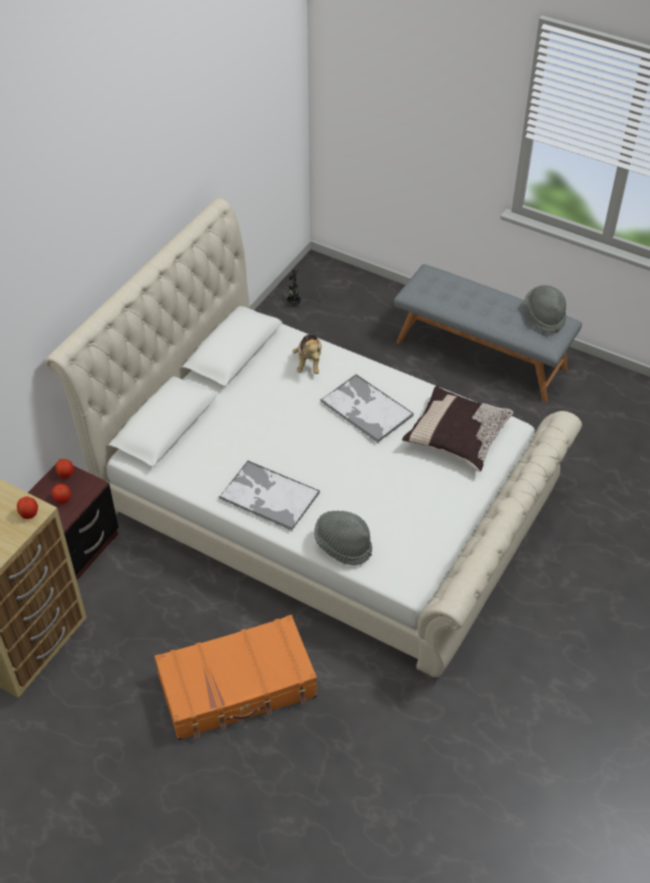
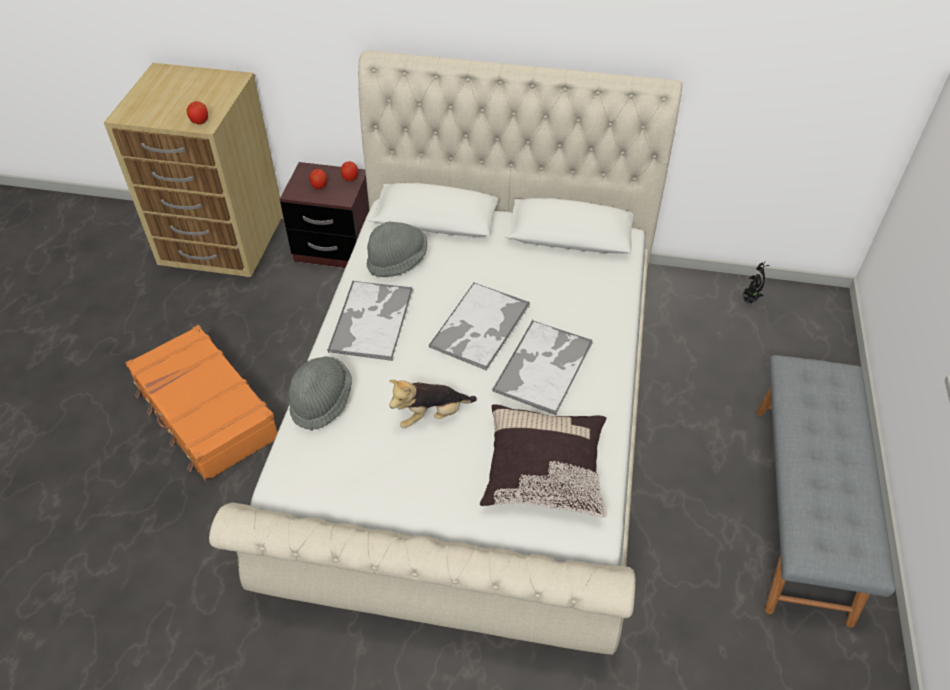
camera: 70 degrees right, 0 degrees up
(309, 362) = (591, 297): plush toy -> plush toy (431, 415)
(309, 432) = (479, 327): none -> tray
(544, 316) = (860, 530): grey hat -> grey hat (397, 261)

